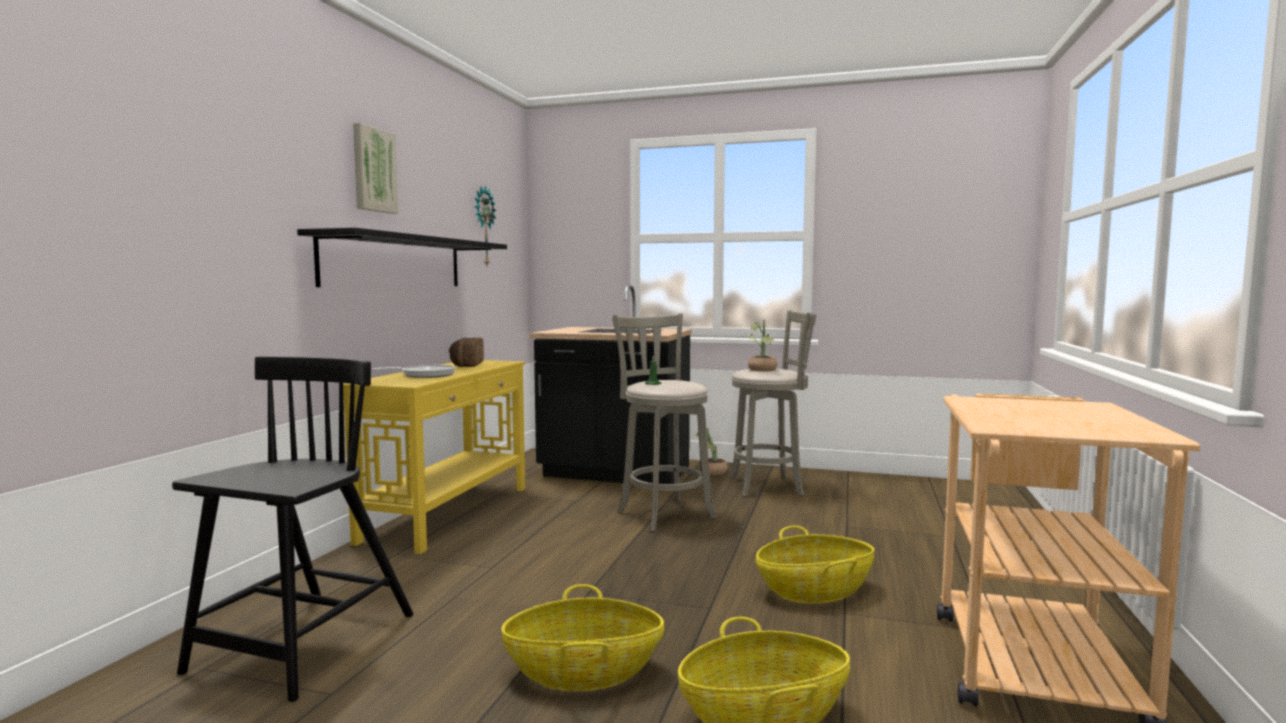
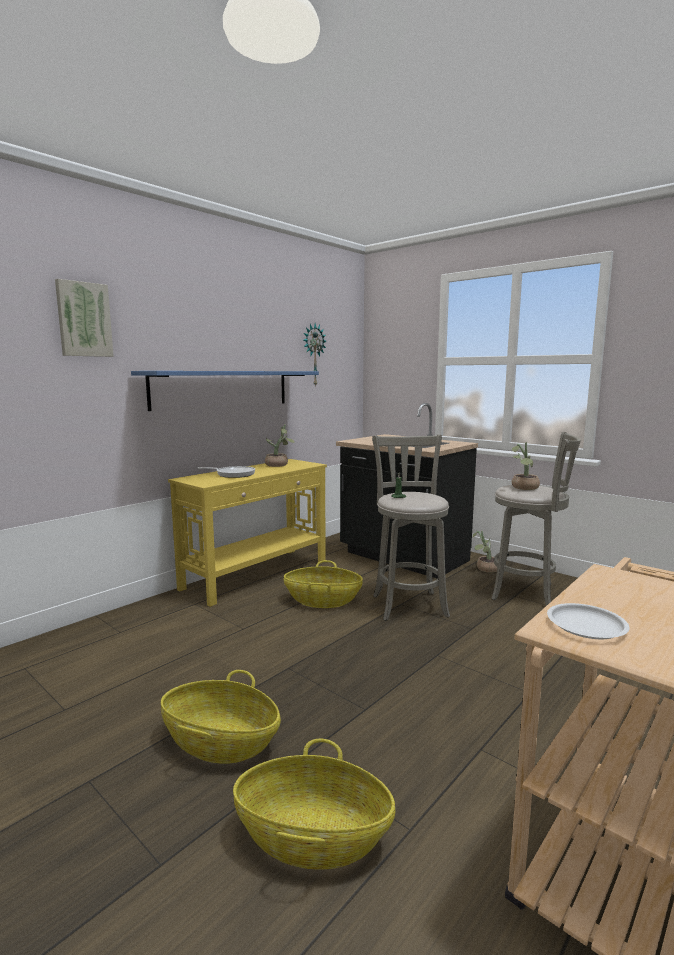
camera: 25 degrees right, 5 degrees up
(302, 645) = (84, 665): black chair -> none
(373, 170) = (201, 321): picture -> picture (84, 319)
(395, 262) = (222, 389): black shelf -> blue shelf
(465, 365) = (279, 465): bread -> potted plant
(814, 590) = (473, 716): basket -> basket (322, 600)
(1011, 422) = (587, 626): none -> white plate

